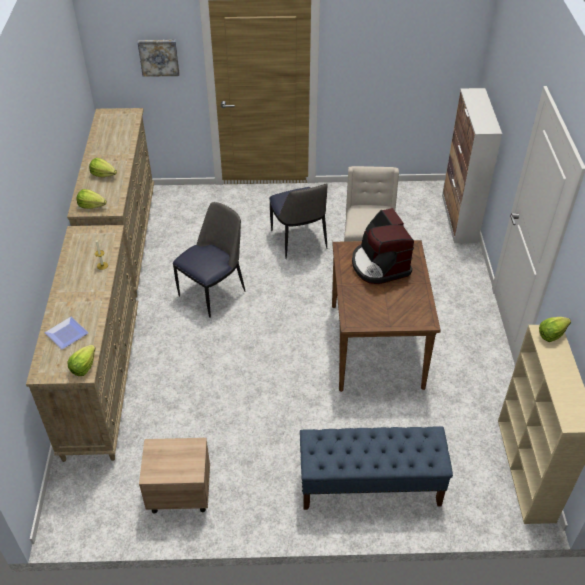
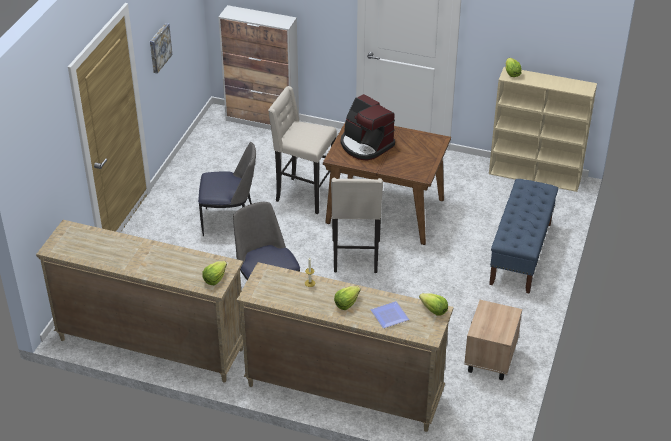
camera: 70 degrees left, 5 degrees down
(103, 175) = (167, 264): lettuce -> lettuce (346, 303)
(159, 57) = (56, 157): picture -> picture (159, 47)
(292, 340) = (356, 257): none -> beige stool
(379, 265) = (365, 145): coffee machine -> coffee machine turned 45 degrees clockwise

